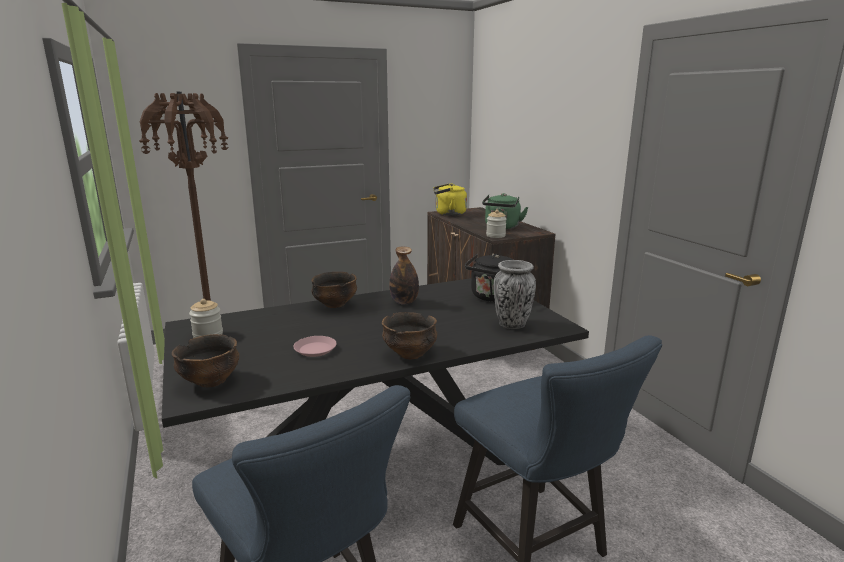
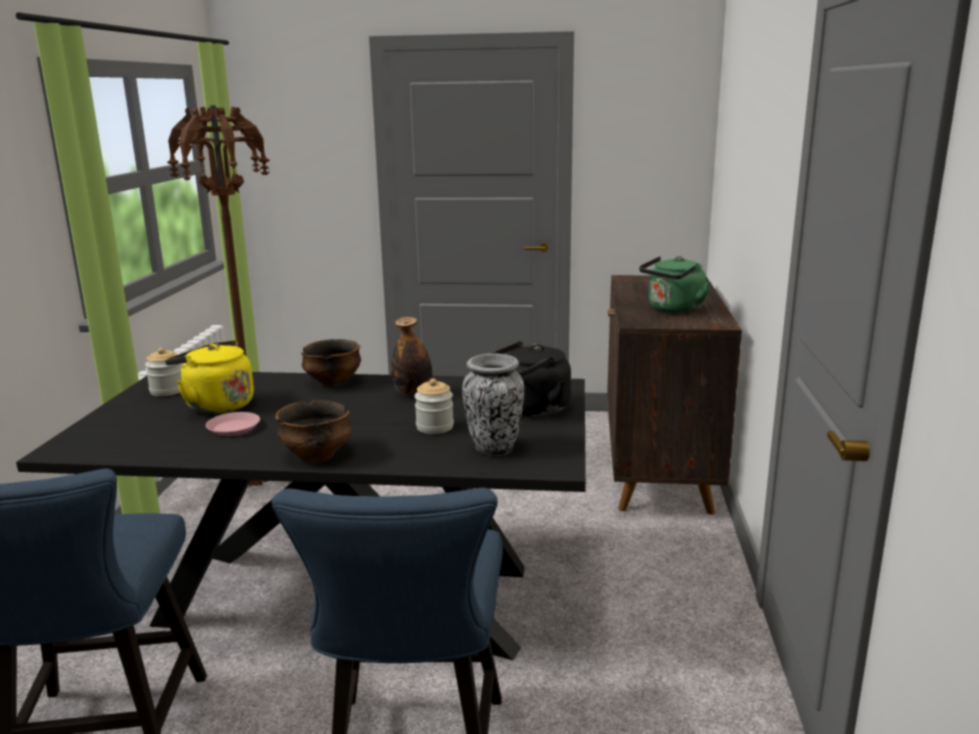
camera: 30 degrees right, 0 degrees up
(210, 381) = (99, 437): bowl -> none
(448, 214) = (634, 281): yellow kettle -> yellow kettle (216, 405)
(495, 235) = (639, 321): jar -> jar (434, 427)

